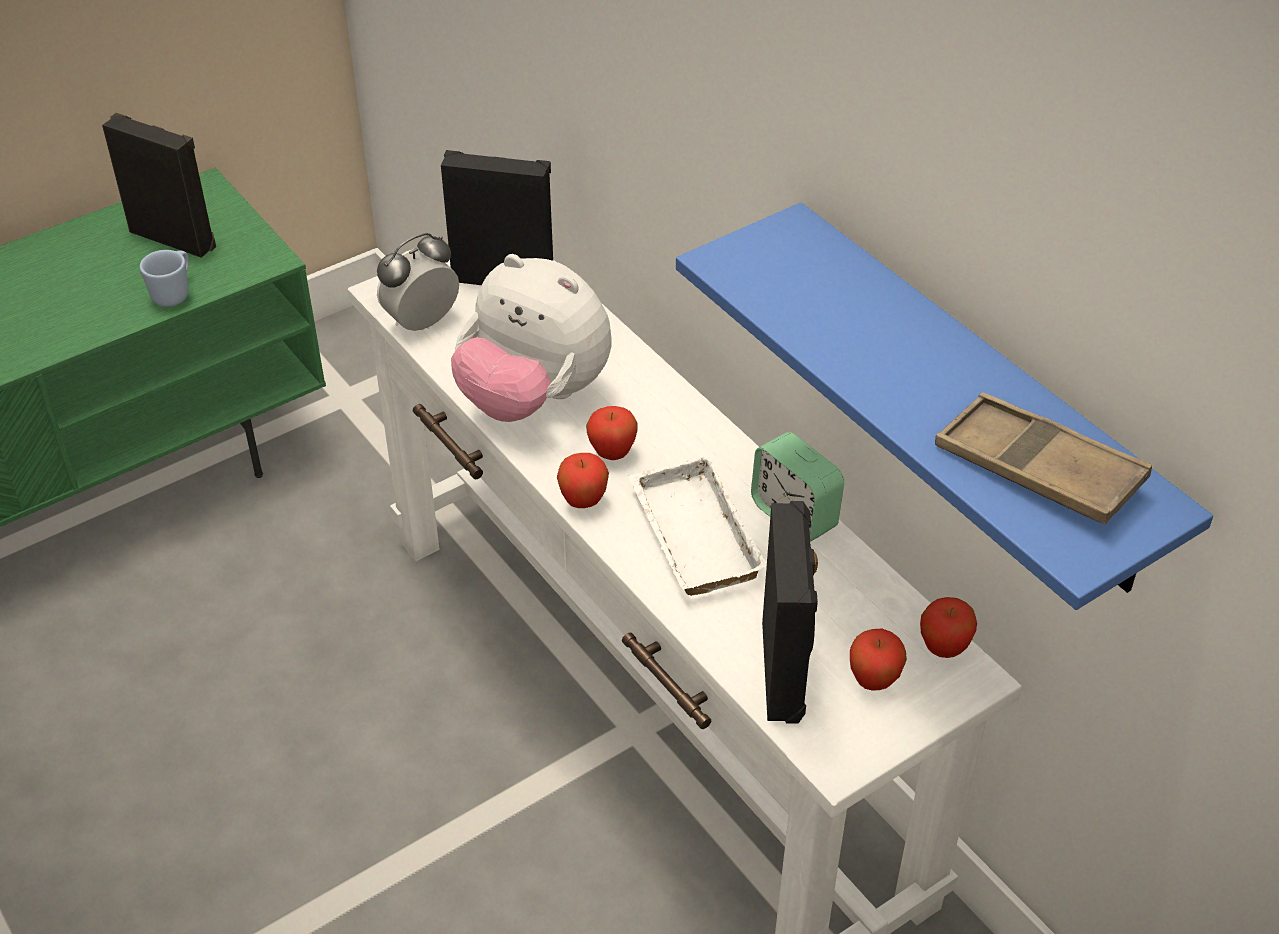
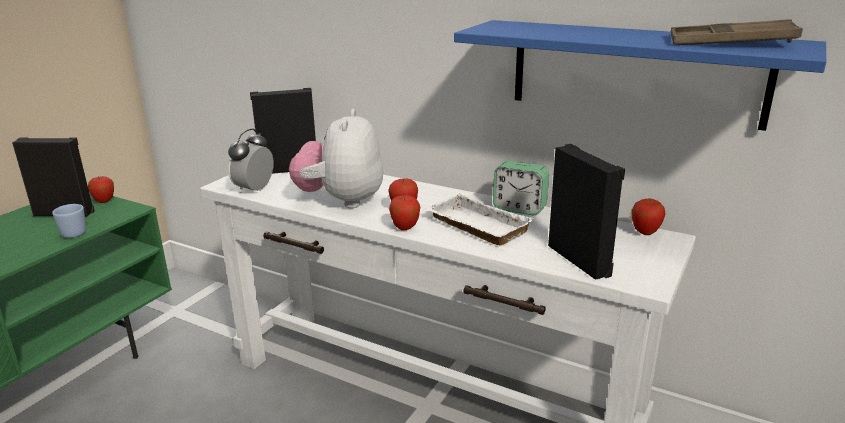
camera: 25 degrees left, 20 degrees down
(533, 398) = (341, 201): plush toy -> plush toy turned 90 degrees clockwise
(873, 681) = (628, 251): apple -> apple (104, 201)

